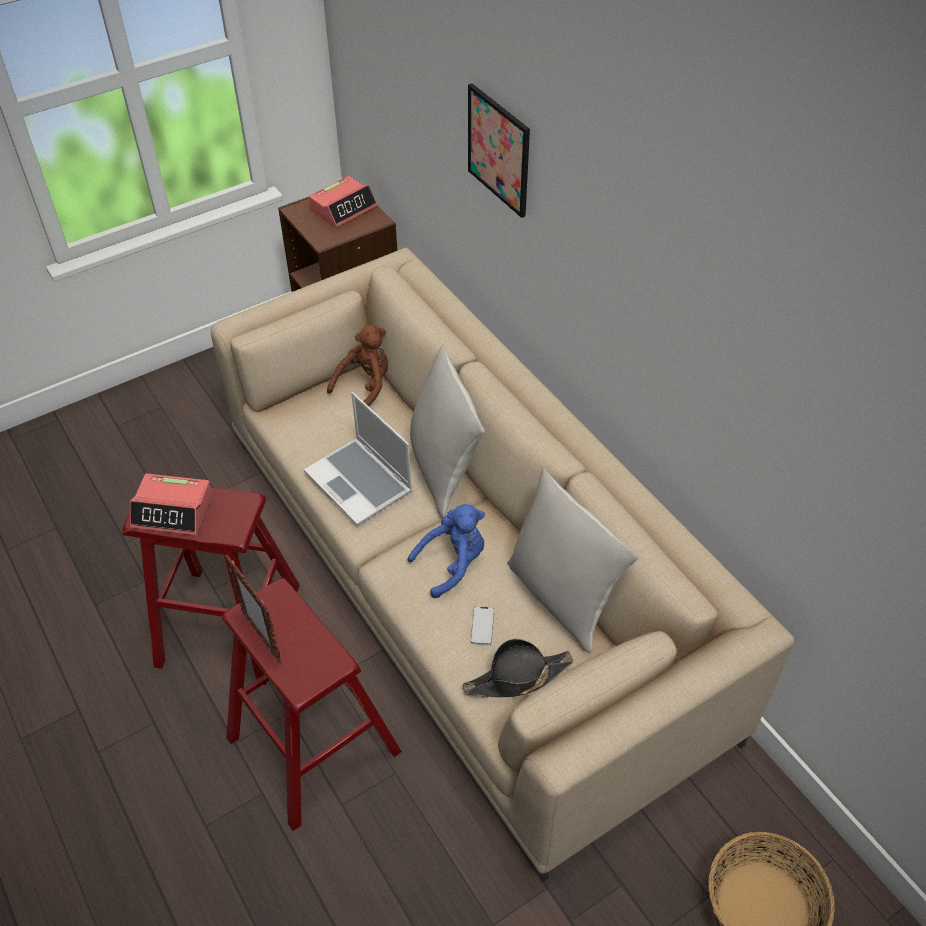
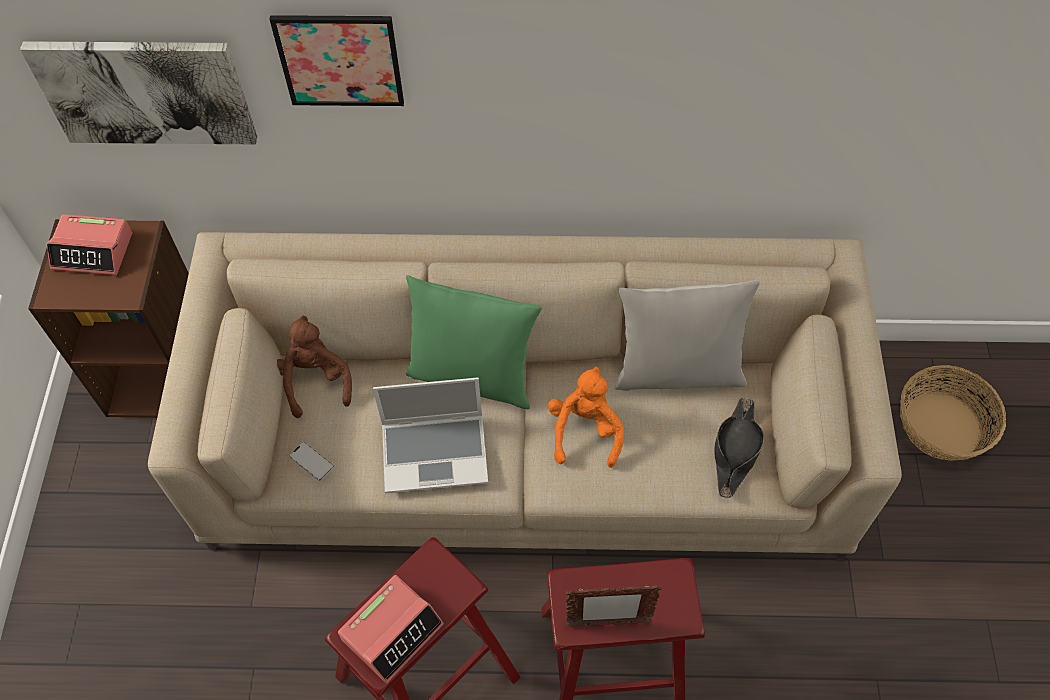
camera: 55 degrees left, 10 degrees up
(343, 208) = (93, 251): alarm clock -> alarm clock turned 105 degrees clockwise
(408, 105) = (145, 91): none -> picture
(444, 469) = (473, 376): grey pillow -> green pillow
(453, 564) = (585, 431): blue plush toy -> orange plush toy
(482, 626) = (667, 446): phone -> phone (311, 461)

